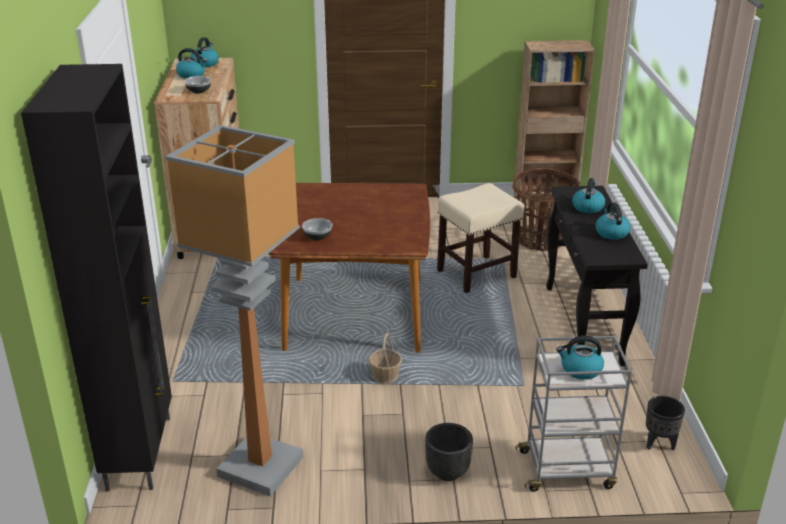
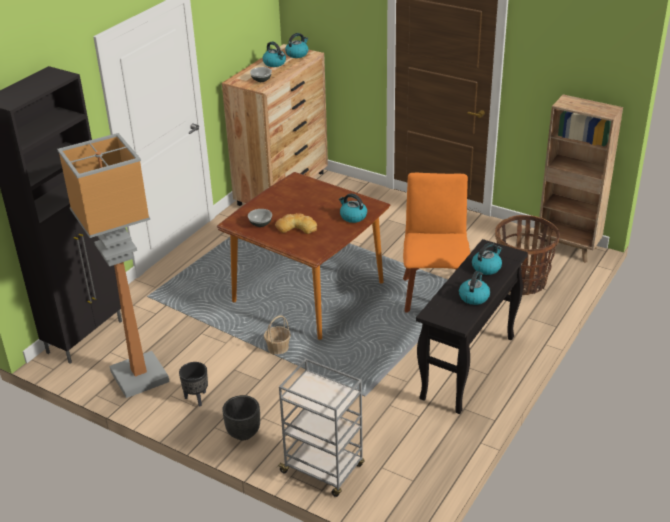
camera: 35 degrees right, 5 degrees up
(360, 228) = (296, 227): none -> bread
(477, 273) = (434, 293): beige stool -> orange chair
(580, 370) = (318, 394): kettle -> kettle (353, 216)
(658, 444) = (411, 483): black planter -> black planter (196, 398)

